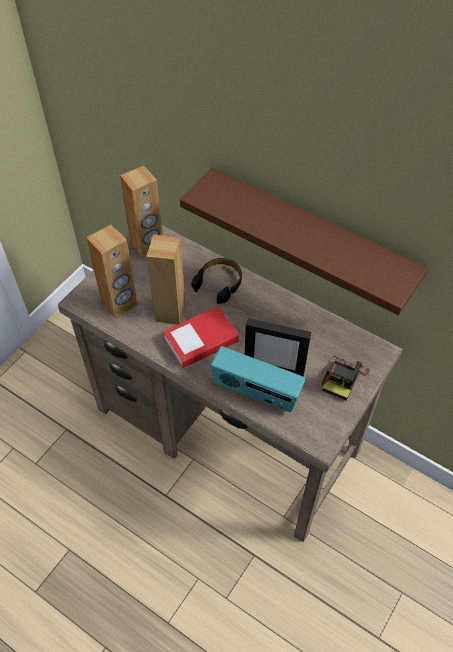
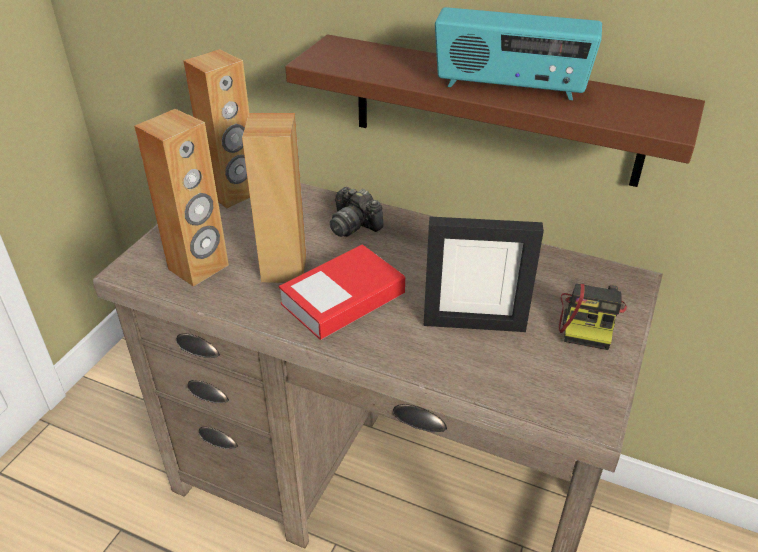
camera: 10 degrees left, 15 degrees down
(219, 283) = (354, 225): black headphones -> camera
(256, 392) = (454, 358): radio -> radio (510, 88)

